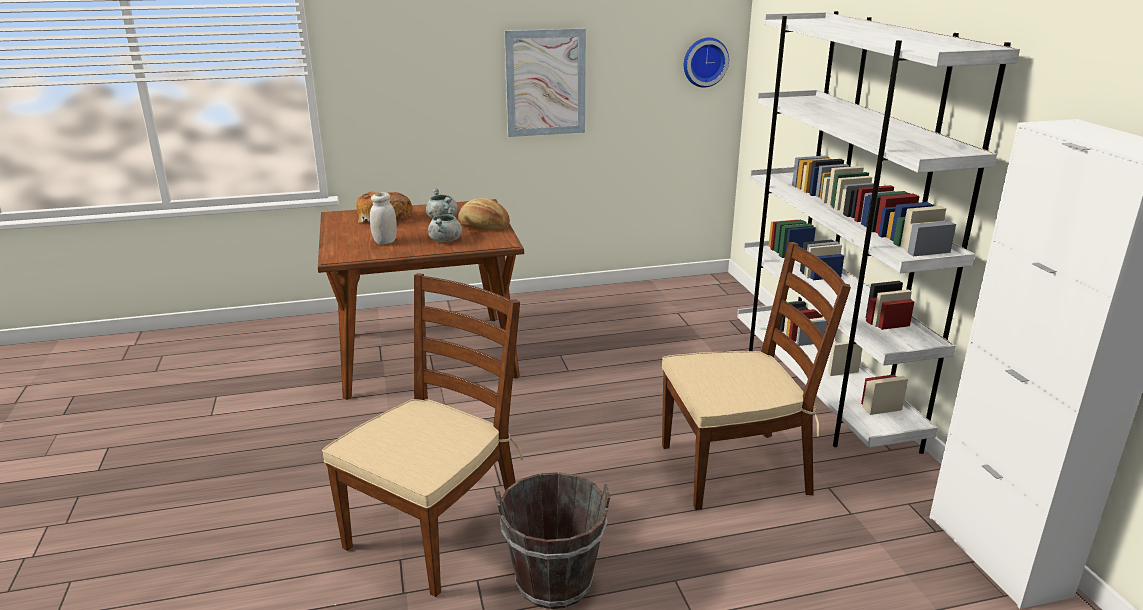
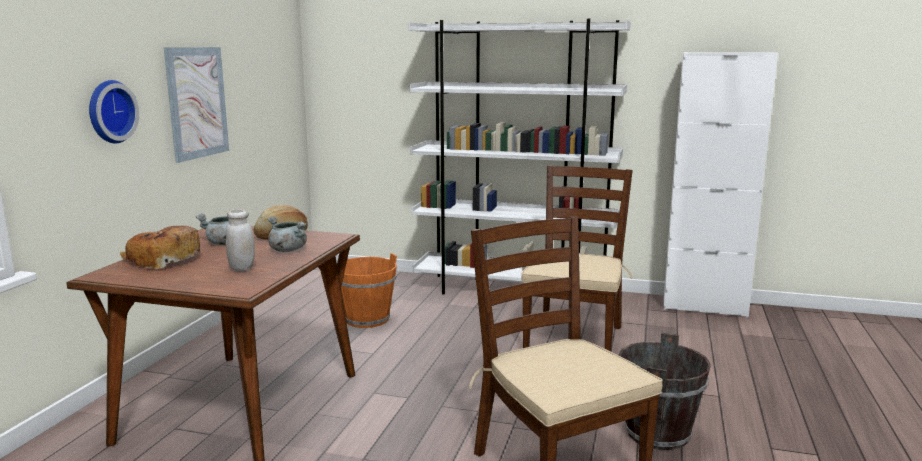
camera: 60 degrees left, 10 degrees down
(634, 342) = (367, 319): none -> orange bucket
(704, 62) = (285, 79): wall clock -> wall clock (109, 111)

